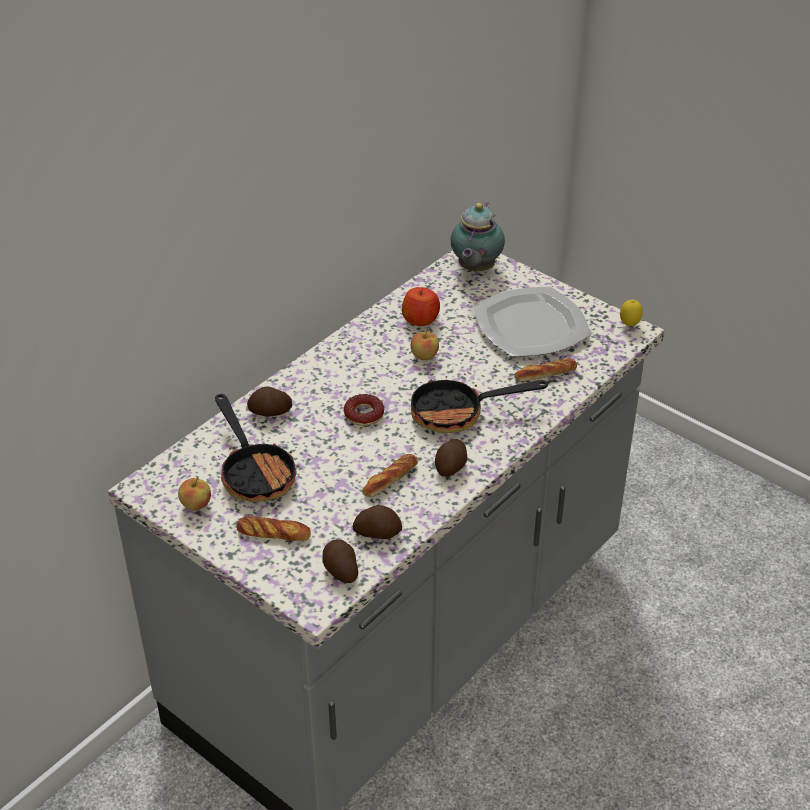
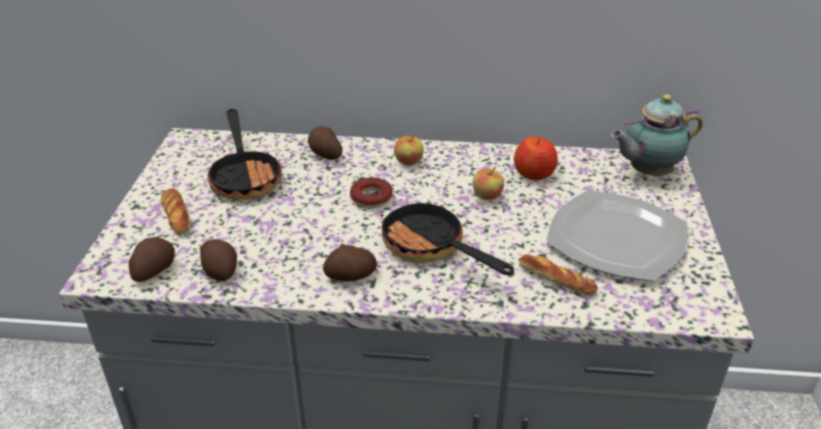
camera: 55 degrees right, 5 degrees down
(196, 505) = (183, 167): apple -> apple (408, 162)
(255, 472) = (245, 176): frying pan -> frying pan turned 45 degrees counterclockwise
(390, 479) = (298, 247): bread -> none
(629, 325) = (717, 306): lemon -> none

